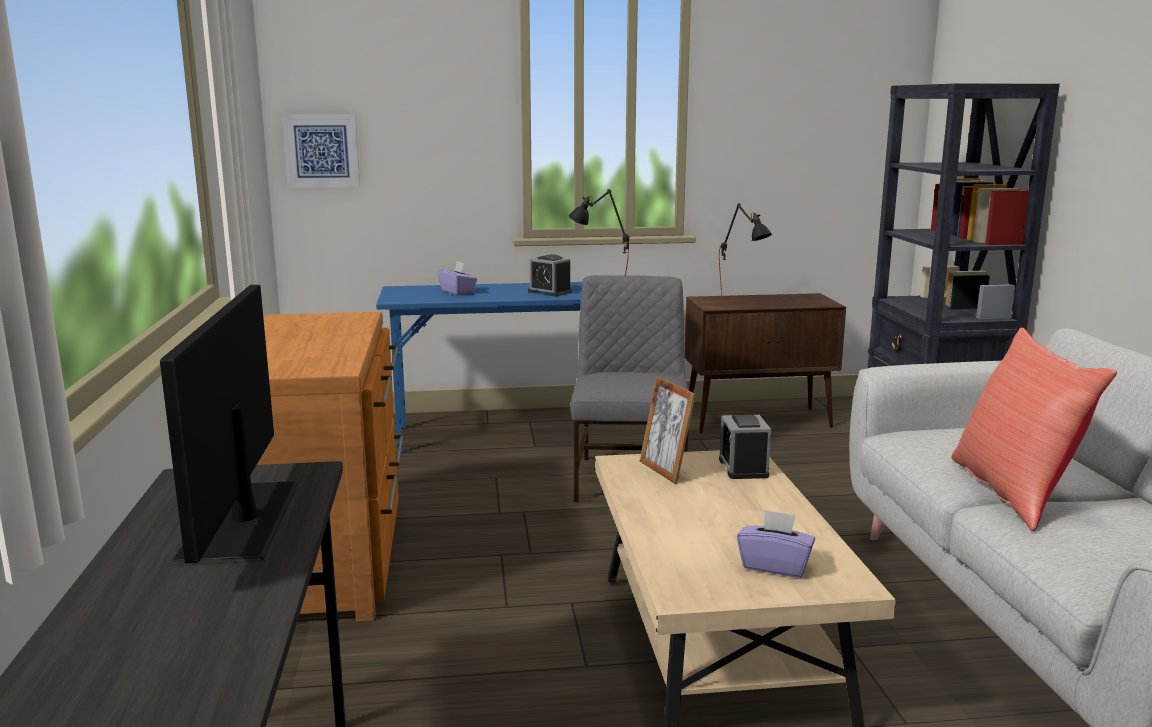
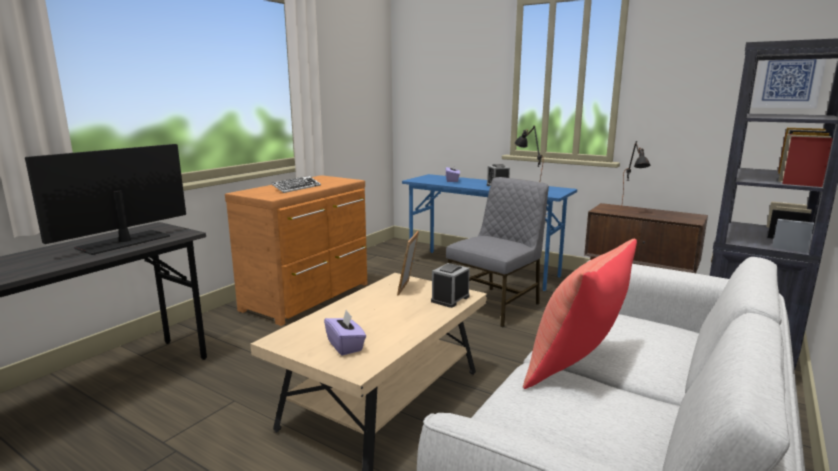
camera: 40 degrees right, 0 degrees up
(315, 345) = (296, 188): none -> keyboard
(321, 150) = (414, 100): picture -> picture (788, 80)

